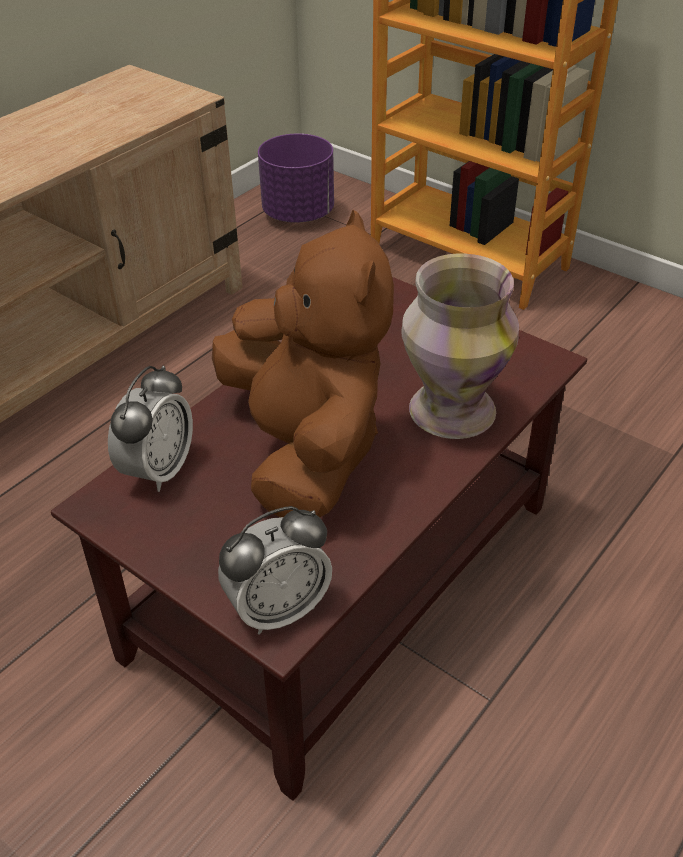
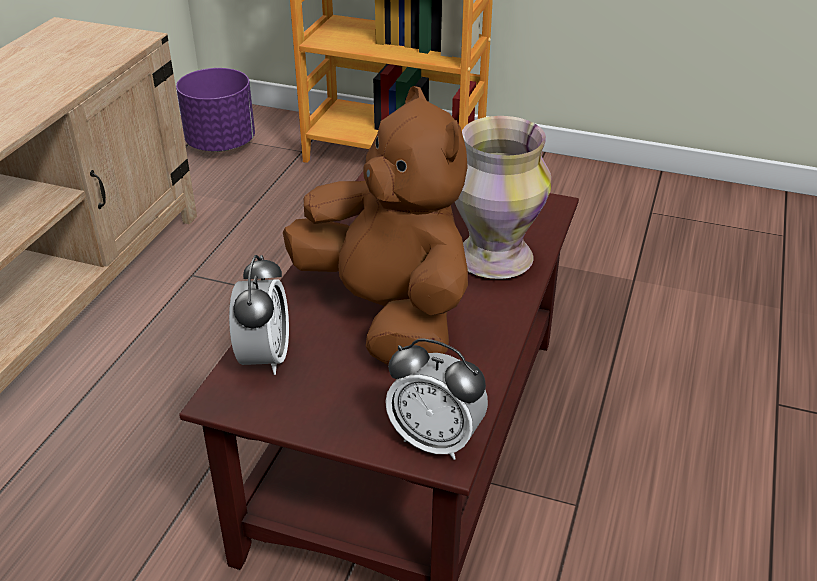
camera: 20 degrees left, 5 degrees down
(278, 609) = (435, 440): alarm clock -> alarm clock turned 75 degrees clockwise

